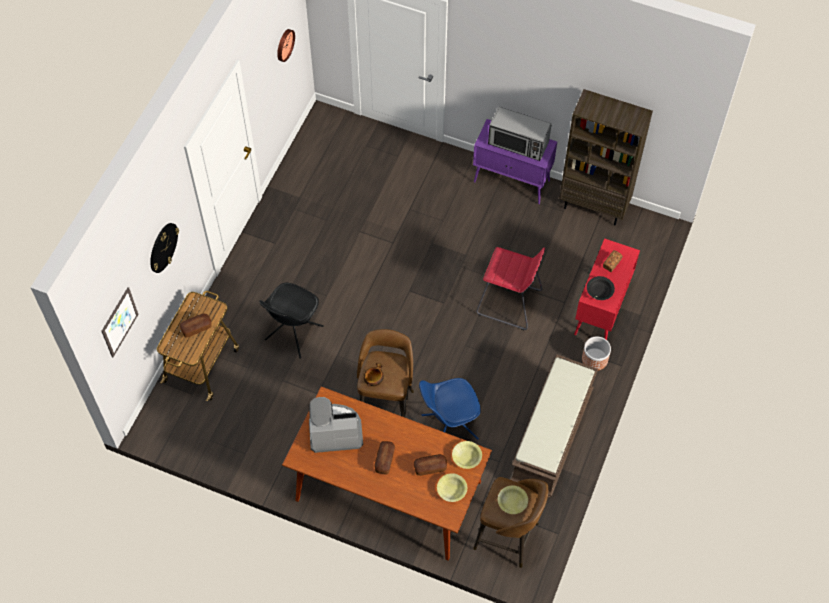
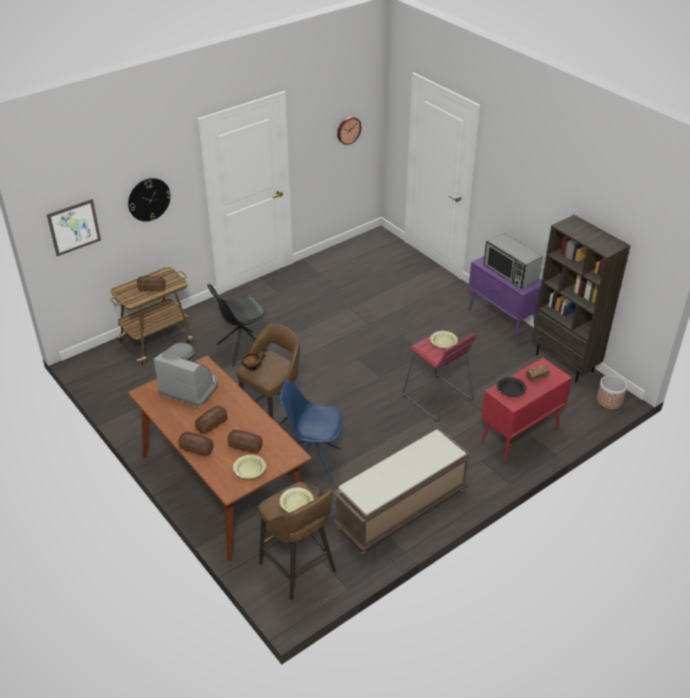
camera: 30 degrees right, 20 degrees down
(391, 491) = (196, 448): none -> bread
(466, 457) = (284, 452): yellow bowl -> yellow bowl (443, 343)
(594, 359) = (487, 468): planter -> planter (609, 400)

